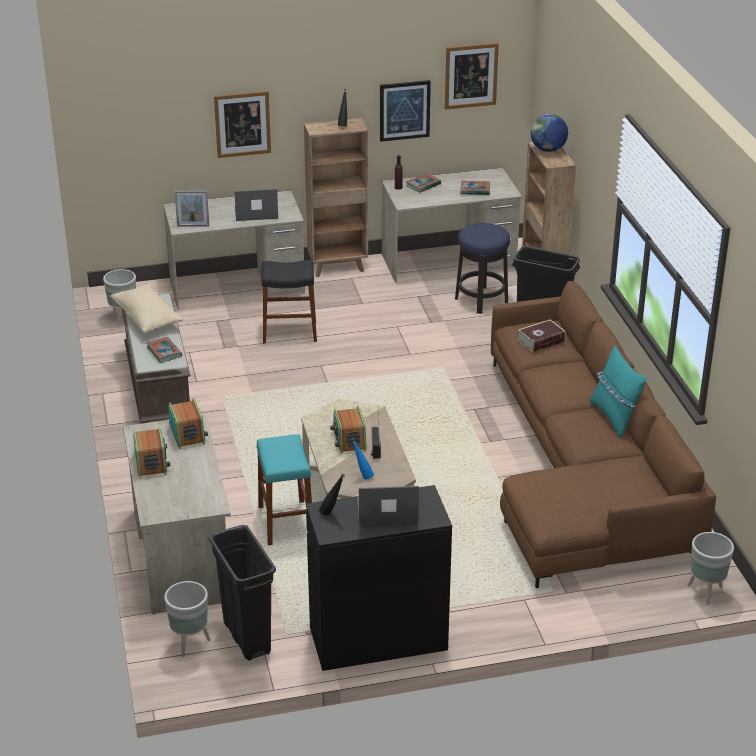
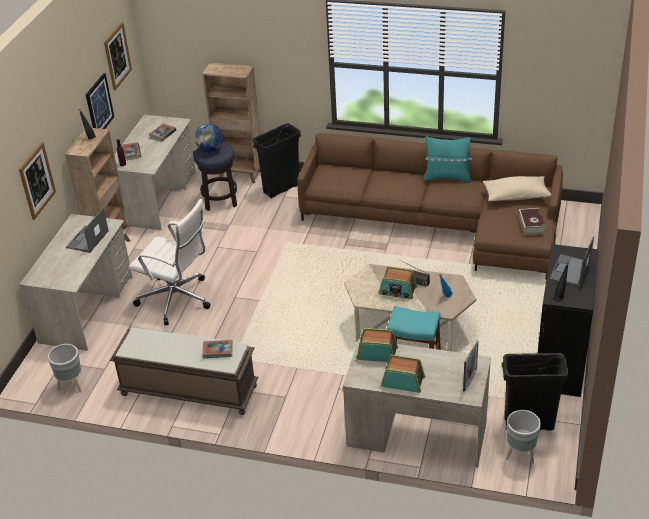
camera: 60 degrees left, 5 degrees up
(147, 318) = (159, 348): beige pillow -> beige pillow (516, 196)
(193, 226) = (74, 277): picture frame -> picture frame (470, 380)
(289, 332) = (177, 300): black stool -> white office chair
(541, 341) = (344, 177): book -> book (531, 225)
(548, 150) = (221, 69): globe -> globe (210, 150)
(706, 592) = (584, 219): grey planter -> none

